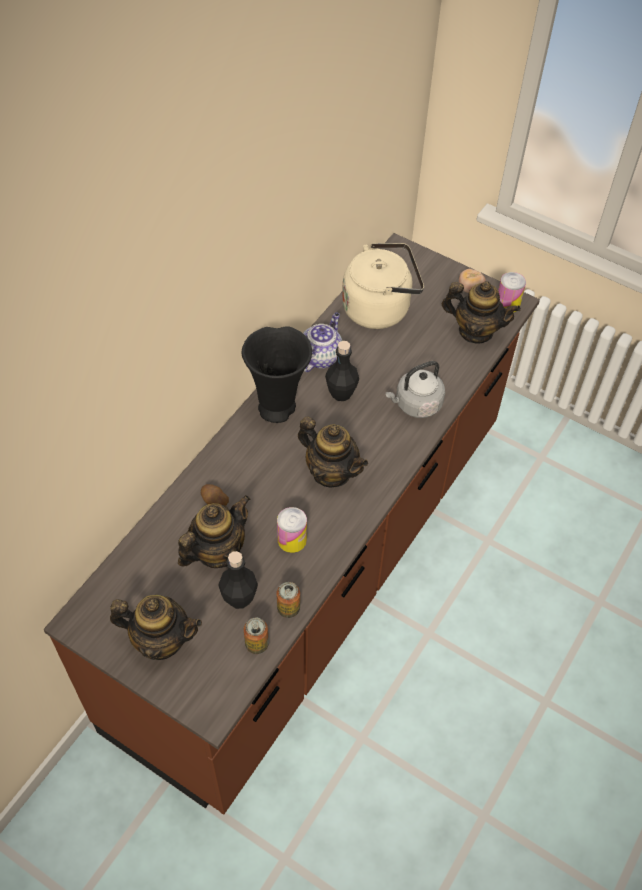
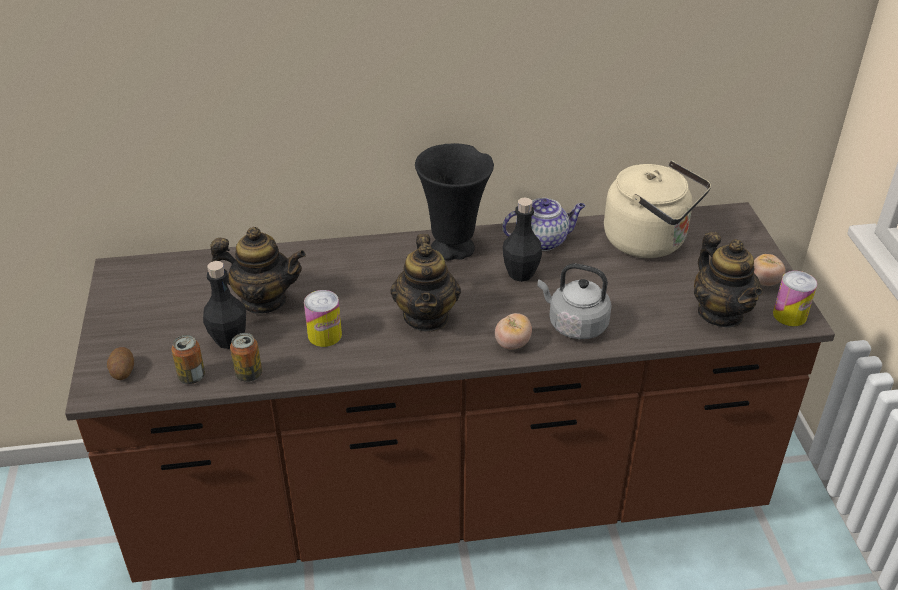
camera: 50 degrees right, 15 degrees down
(161, 640) = (142, 321): teapot -> none
(214, 501) = (313, 270): potato -> potato (122, 371)
(401, 447) = (512, 344): none -> tomato

